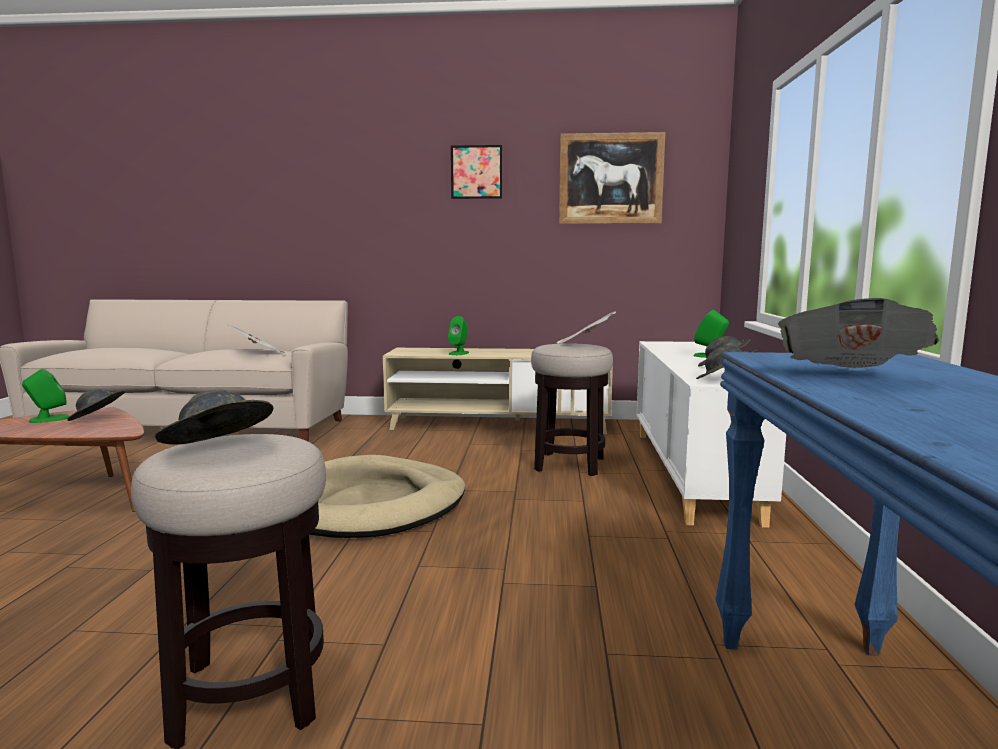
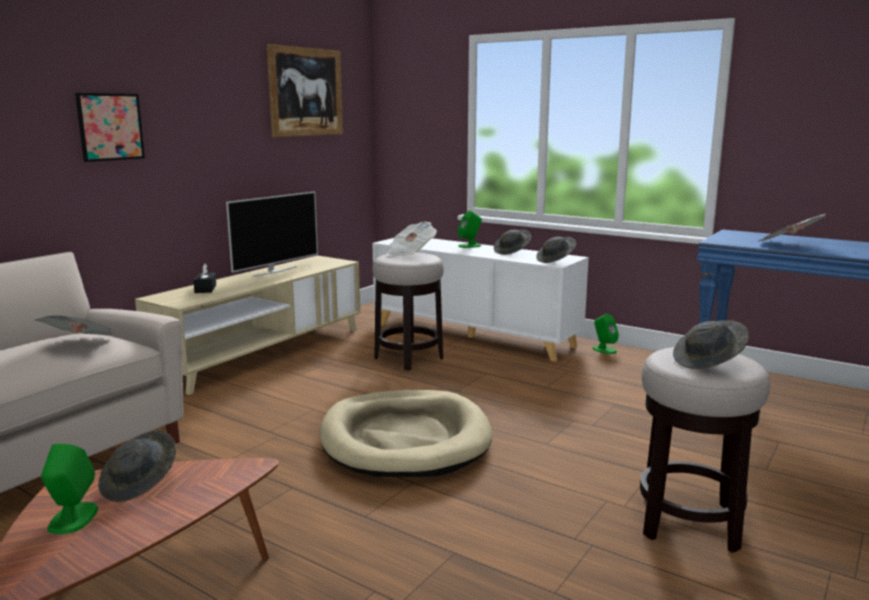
camera: 60 degrees left, 5 degrees up
(443, 350) = (205, 289): none -> black tissue box
(459, 353) = (235, 287): green speaker -> green speaker (604, 350)
(476, 172) = (197, 80): picture -> picture (110, 127)
(525, 351) = (274, 271): none -> television

